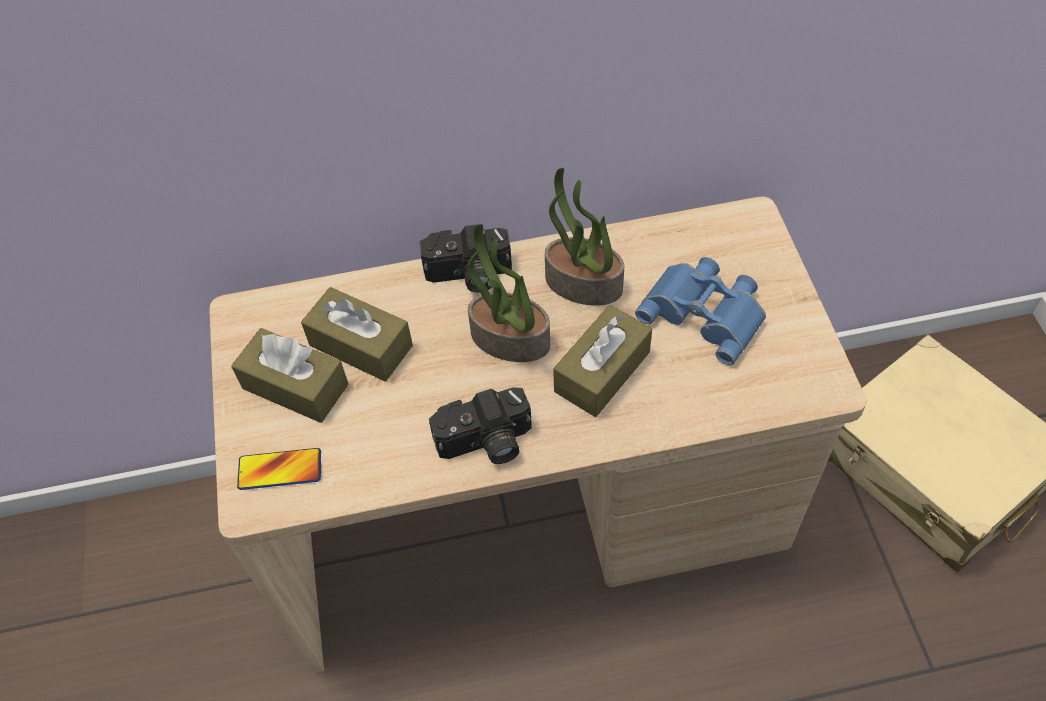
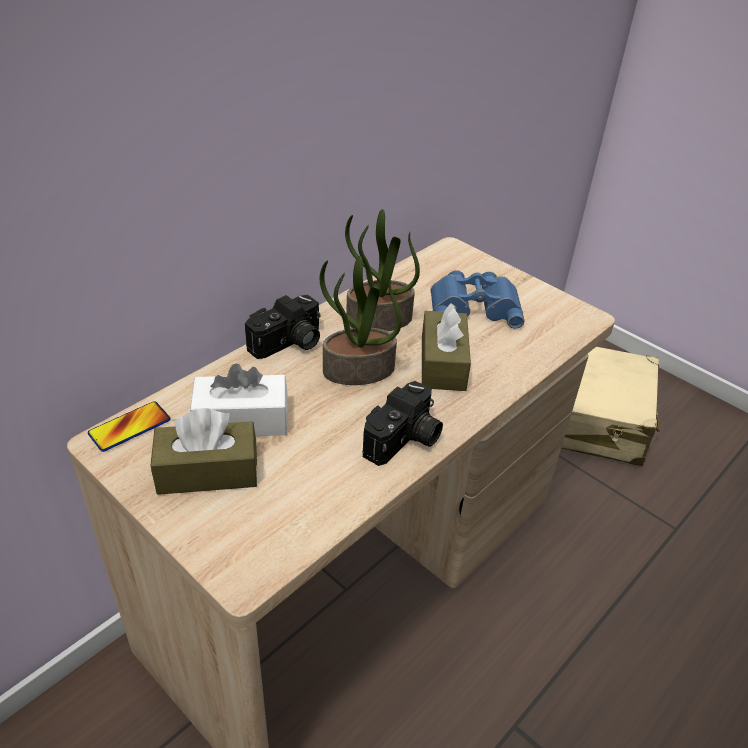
camera: 40 degrees left, 15 degrees down
(280, 469) = (249, 538): phone -> phone (130, 427)
(361, 345) = (241, 420): brown tissue box -> white tissue box

